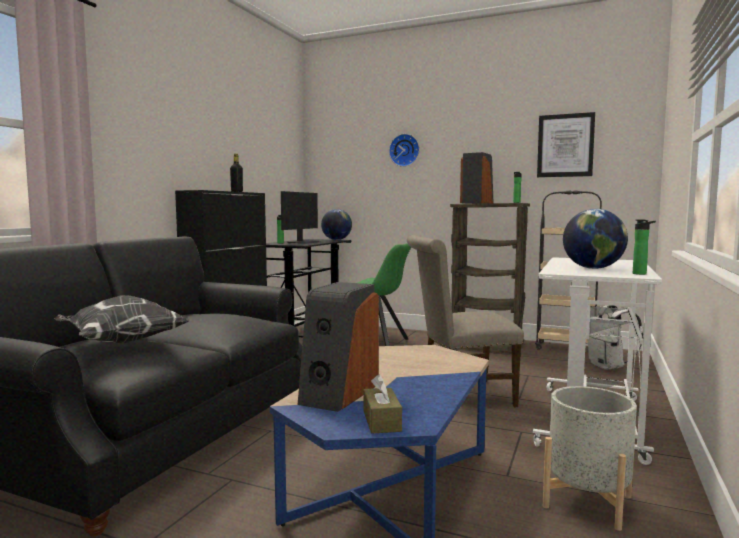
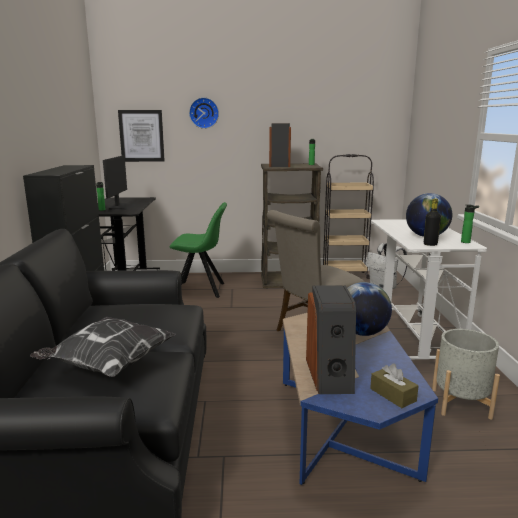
camera: 25 degrees left, 10 degrees up
(237, 192) = (69, 167): black bottle -> black bottle (430, 244)
(336, 240) = (142, 198): globe -> globe (362, 333)
(565, 145) = (342, 115): picture -> picture (141, 136)

